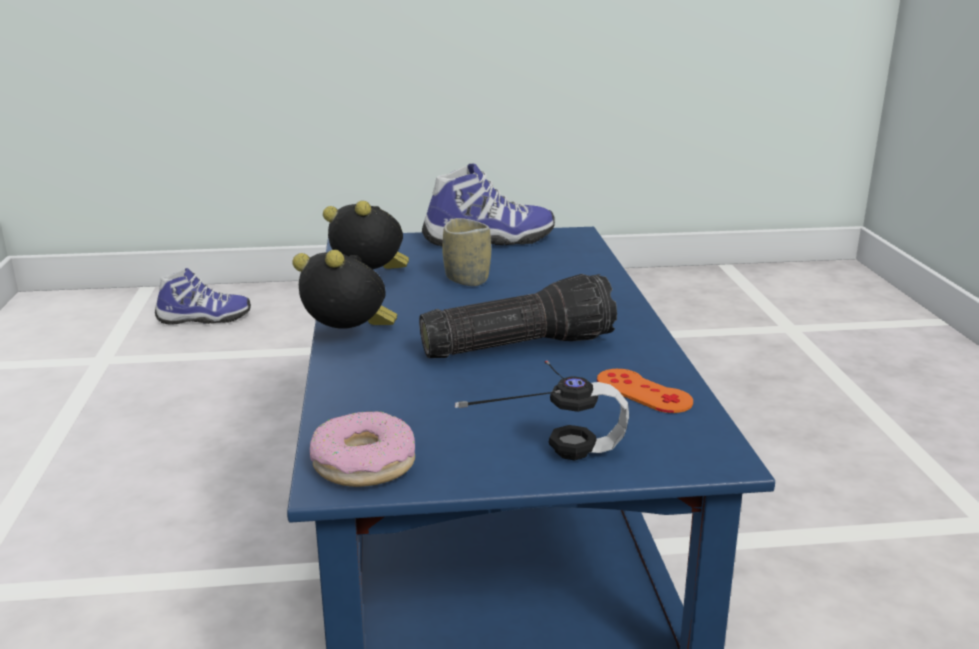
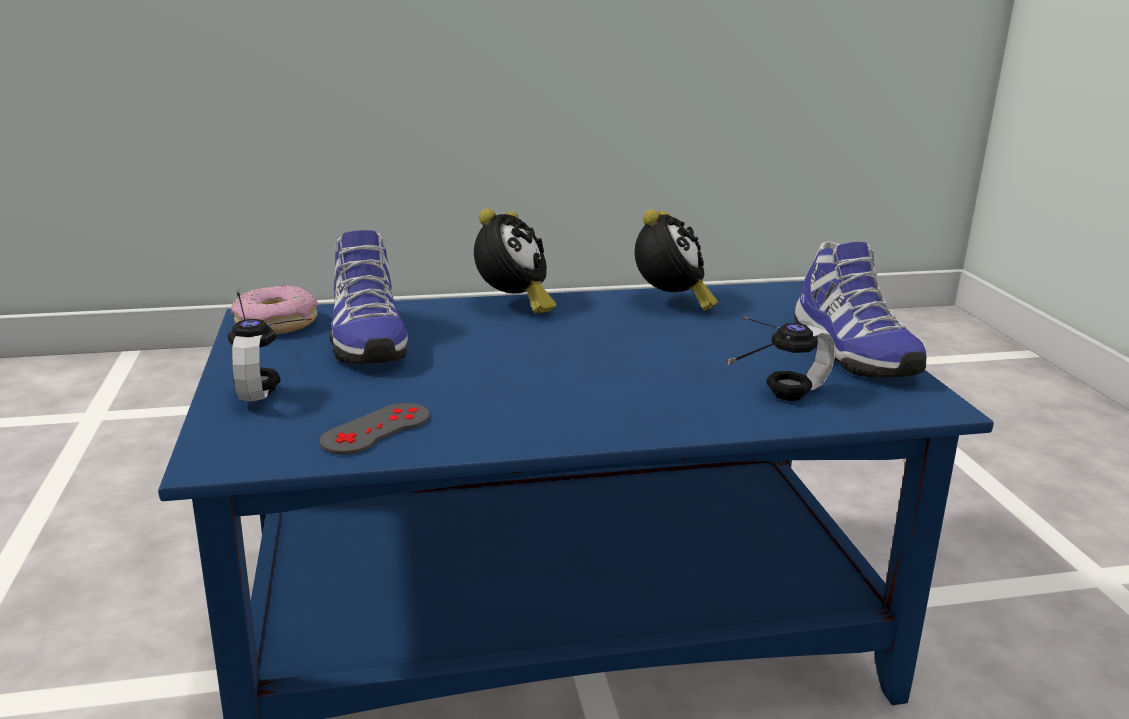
camera: 85 degrees right, 0 degrees up
(204, 319) = (986, 394): shoe -> shoe (365, 339)
(467, 280) = (692, 343): cup -> none
(518, 344) = (503, 370): flashlight -> none
(566, 270) = (757, 396): none -> headphones
(643, 391) = (376, 429): orange game controller -> grey game controller

